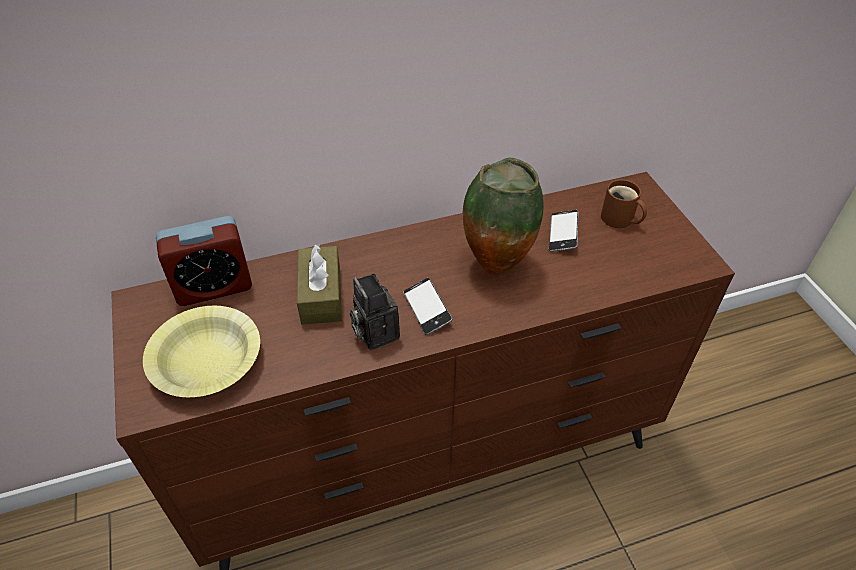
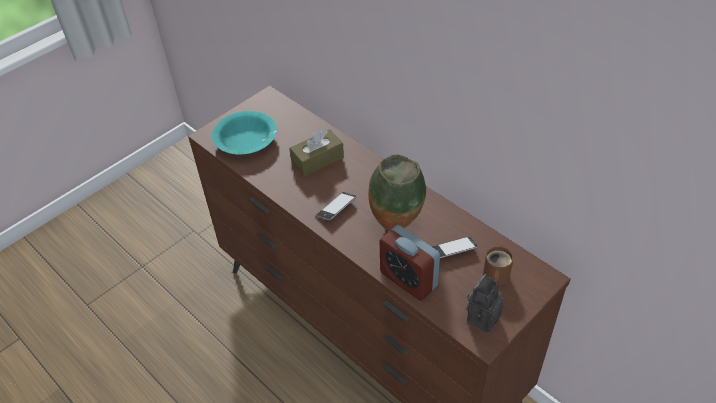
camera: 65 degrees right, 0 degrees up
(207, 362) = (246, 141): yellow bowl -> turquoise bowl
(214, 287) = (295, 117): alarm clock -> alarm clock (408, 279)
(374, 332) = (304, 193): camera -> camera (482, 316)

